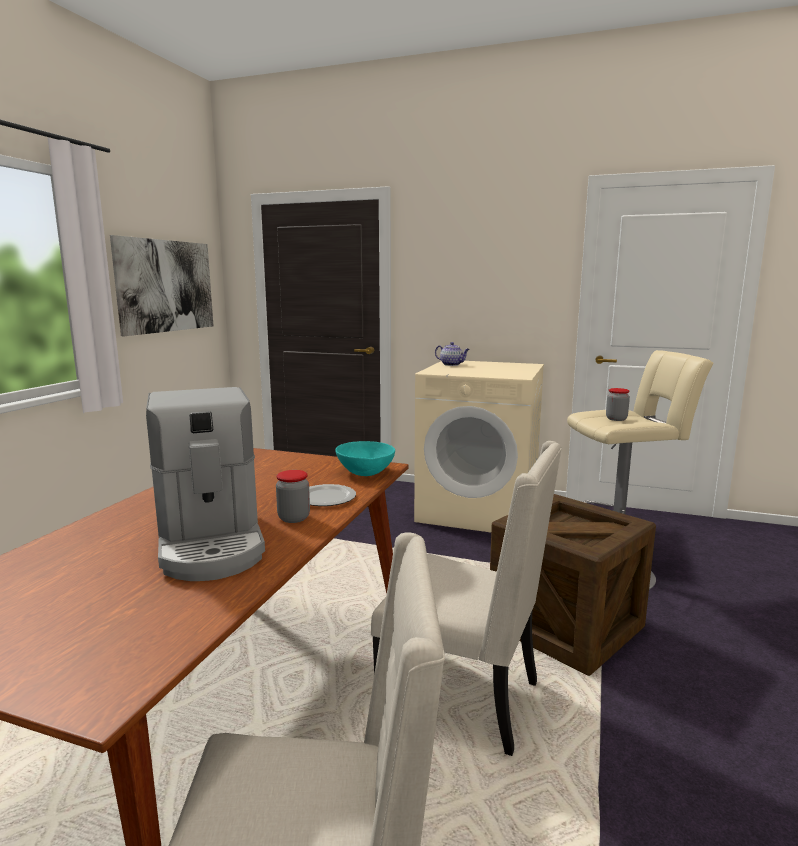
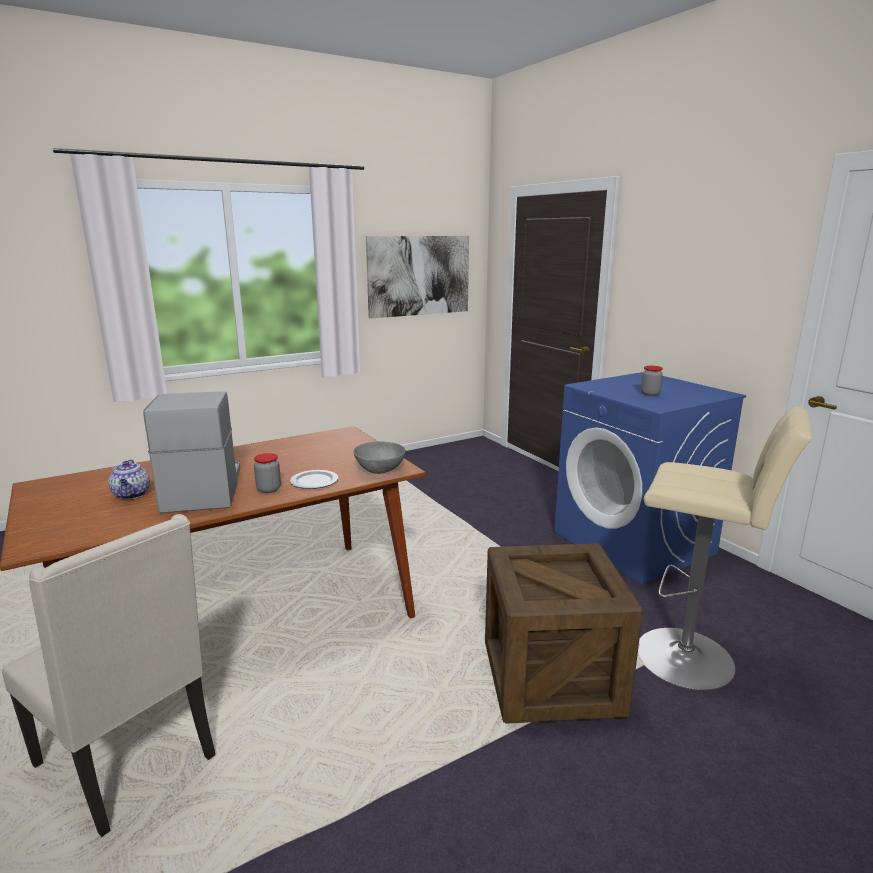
camera: 40 degrees right, 5 degrees up
(211, 542) = (203, 490): coffee machine -> coffee machine turned 150 degrees clockwise
(365, 472) = (380, 470): turquoise bowl -> grey bowl
(452, 364) = (632, 379): teapot -> teapot (132, 495)
(465, 699) = (390, 683): beige chair -> none
(479, 510) = (634, 543): beige washing machine -> blue washing machine
(616, 419) = (696, 481): jar -> jar (650, 394)

